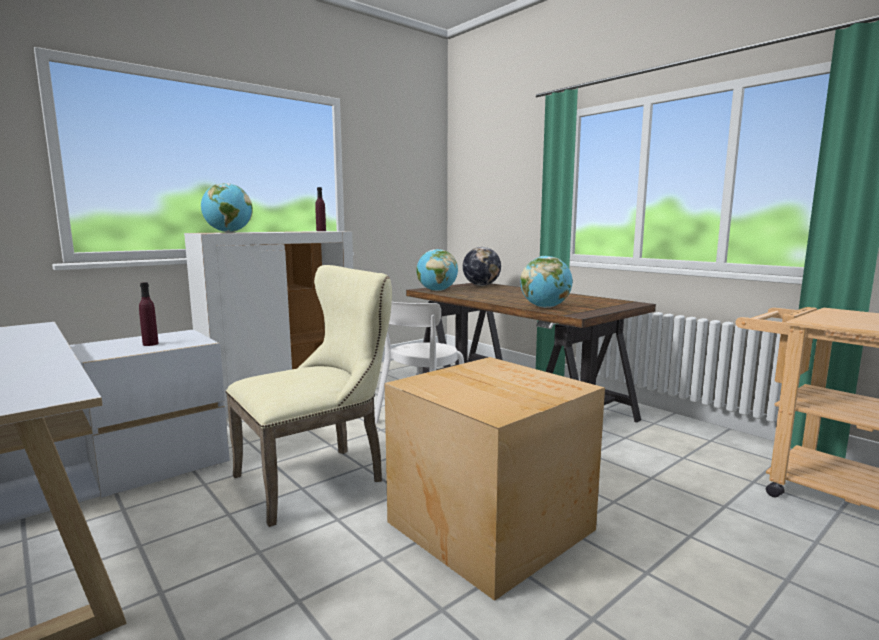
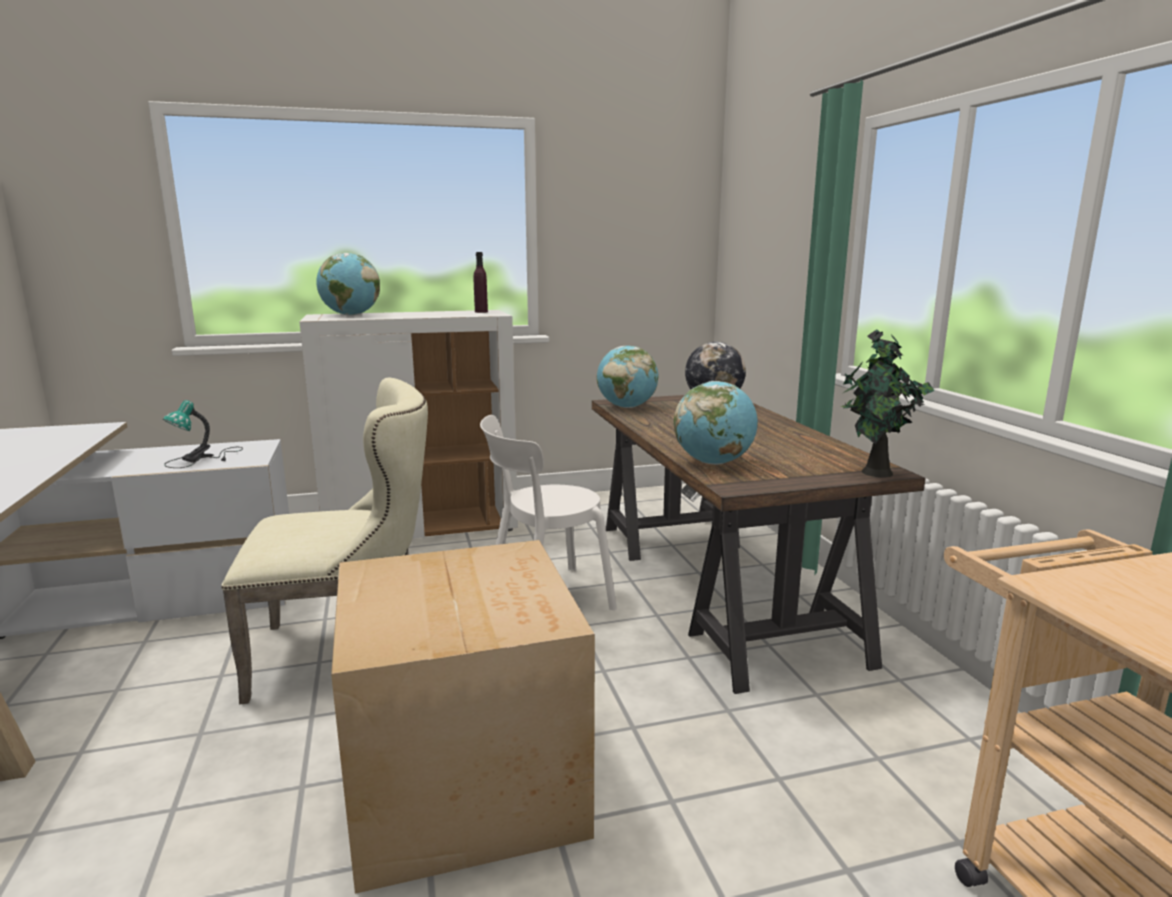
camera: 25 degrees right, 5 degrees up
(150, 344) = (204, 458): purple bottle -> table lamp
(631, 304) = (875, 473): none -> potted plant

